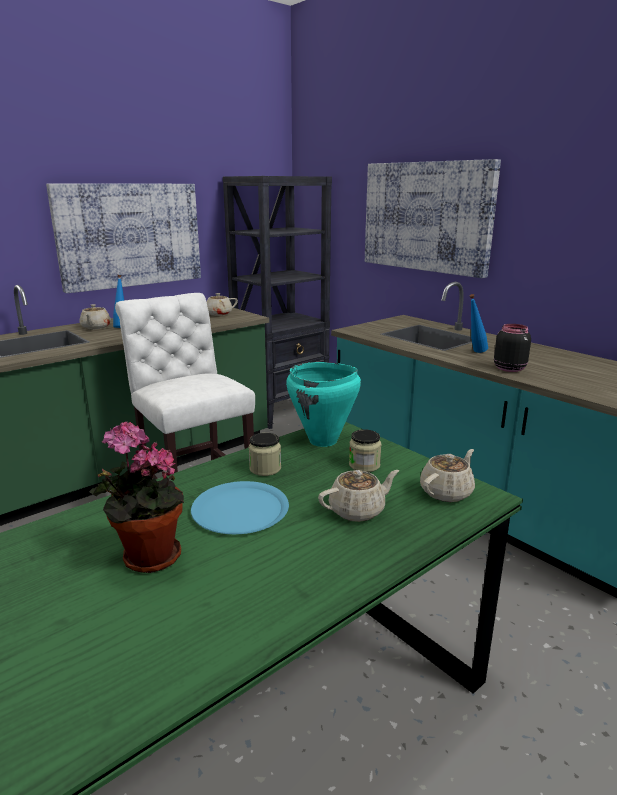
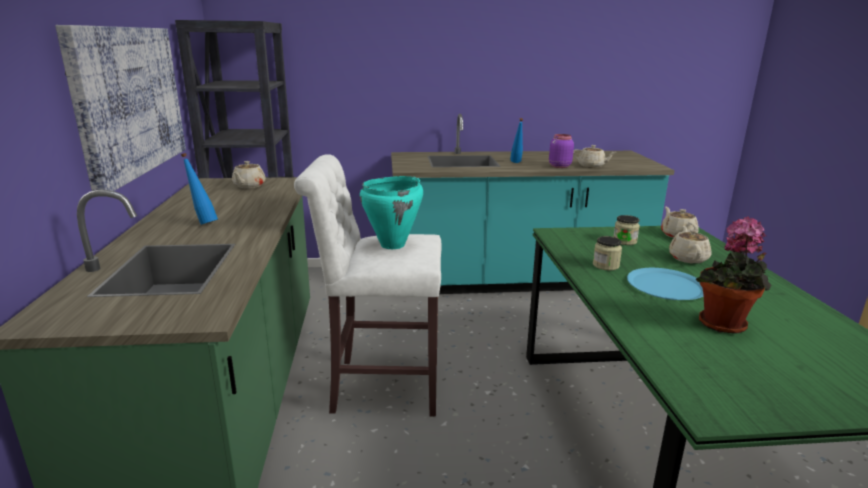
camera: 55 degrees left, 0 degrees up
(95, 327) = (170, 232): beige teapot -> beige teapot (592, 166)
(323, 441) = (574, 241): turquoise cooking pot -> turquoise cooking pot (393, 245)
(427, 217) = (407, 62): picture -> none
(509, 368) = (559, 166): black jar -> purple jar

